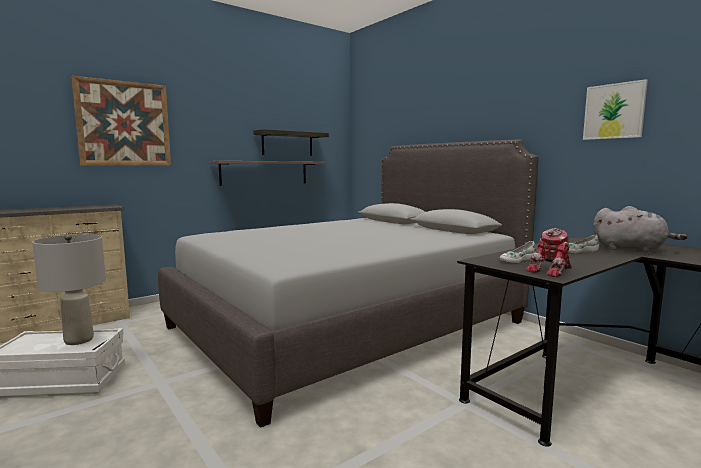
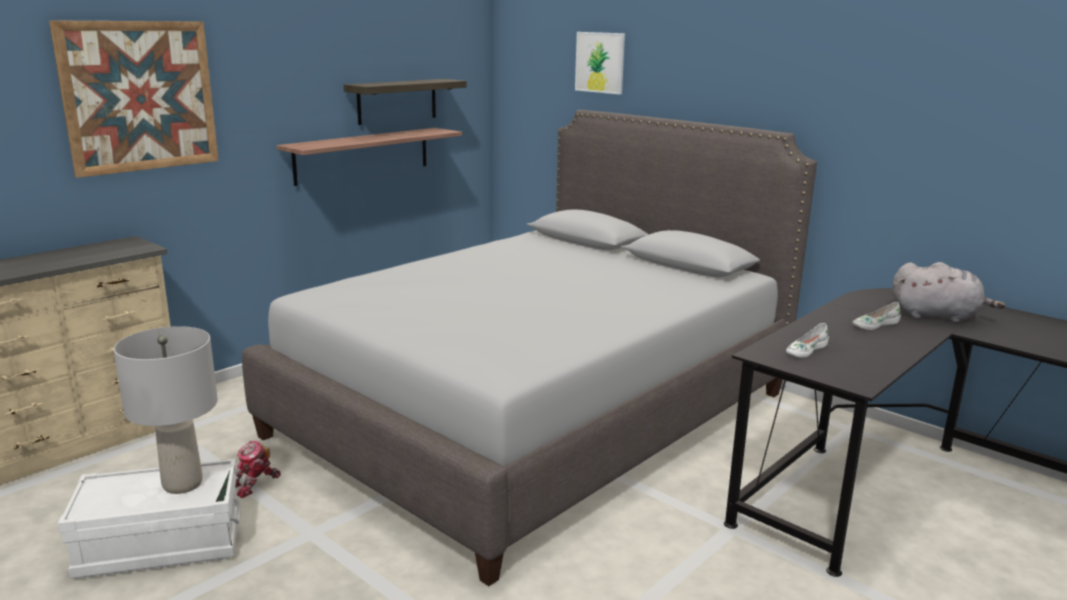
camera: 10 degrees left, 10 degrees up
(552, 271) = (854, 373): toy robot -> toy robot (254, 484)
(614, 111) = (926, 112): picture -> picture (600, 62)

